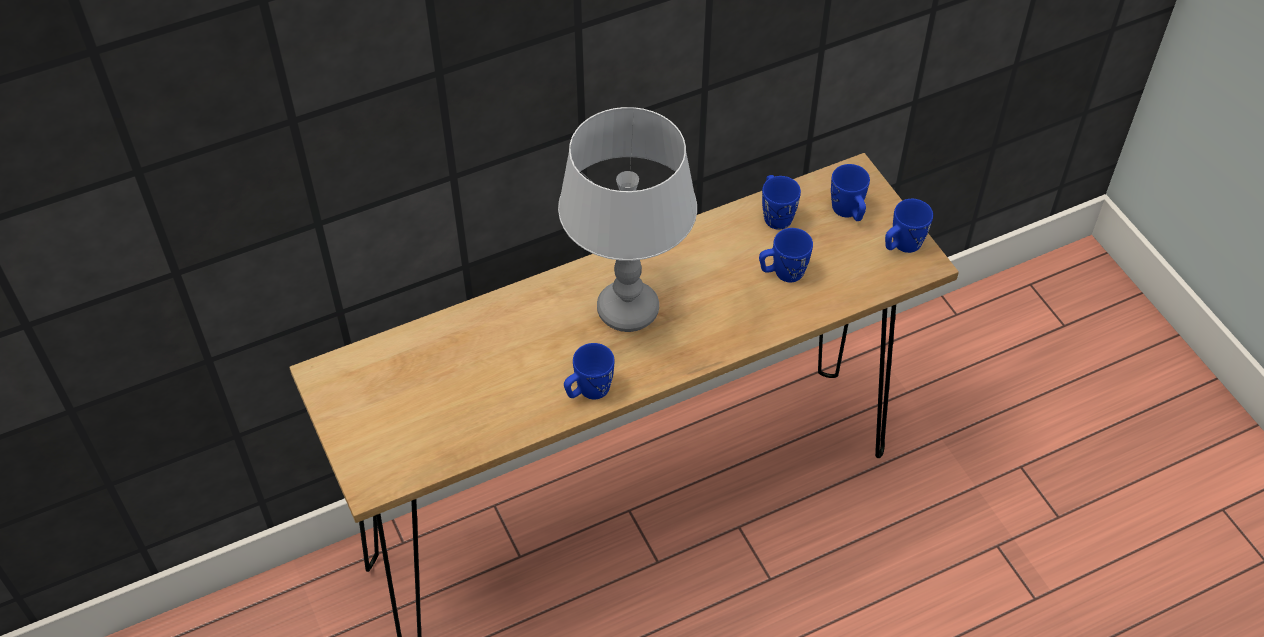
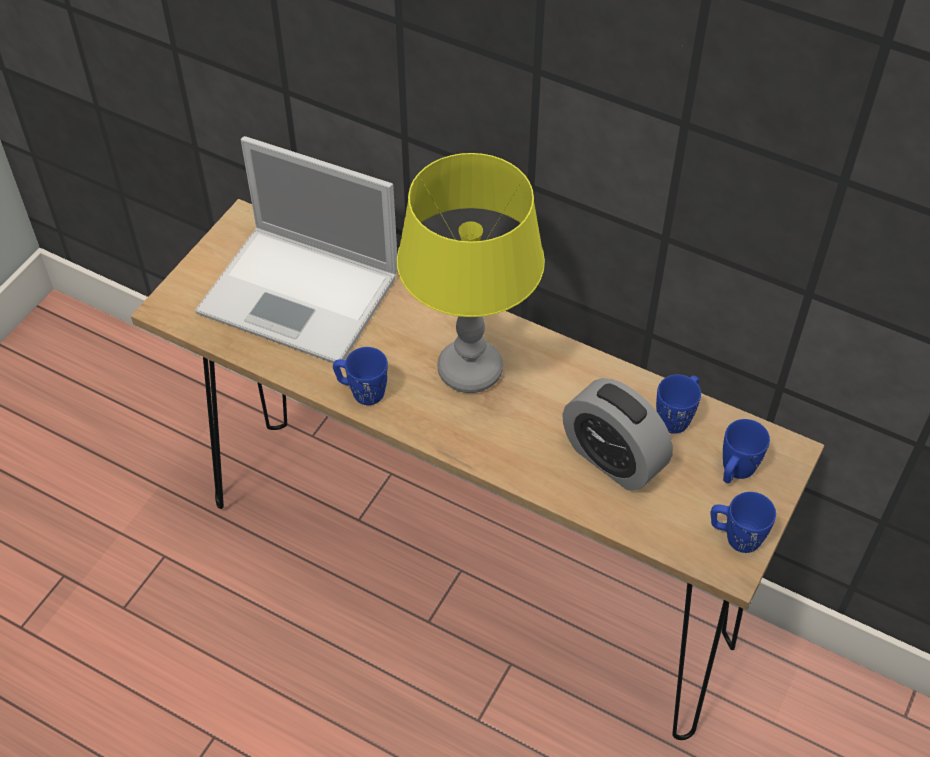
camera: 55 degrees right, 0 degrees up
(448, 377) = (302, 295): none -> laptop
(627, 310) = (469, 370): grey table lamp -> yellow table lamp
(782, 272) = (613, 458): blue mug -> alarm clock

